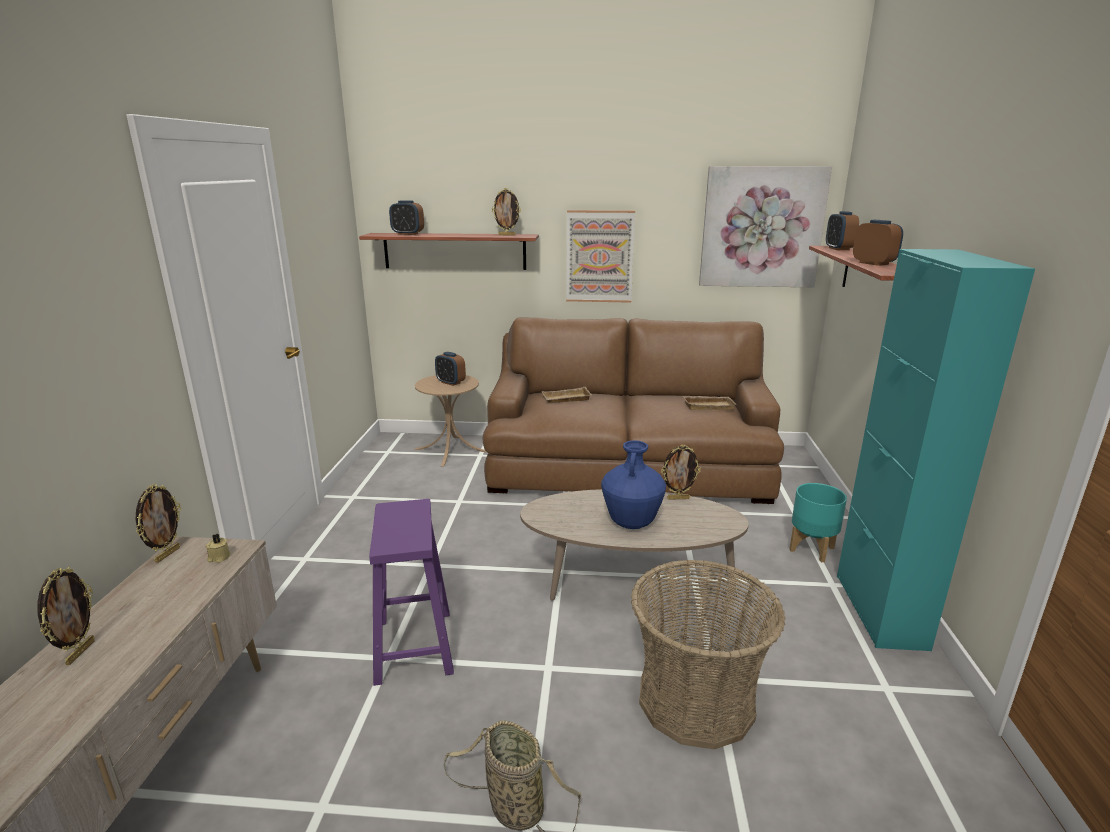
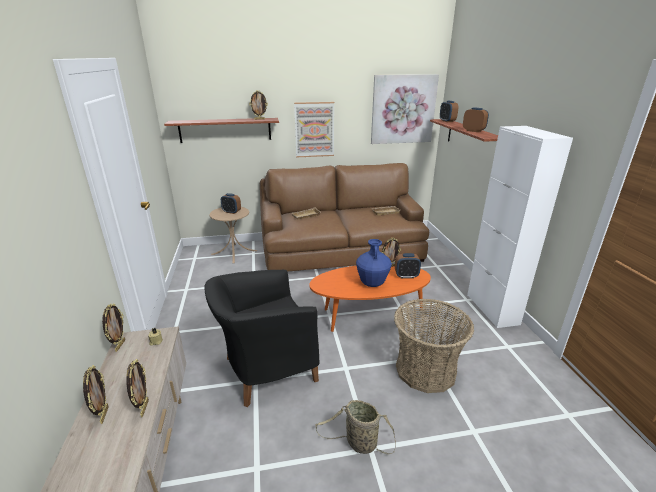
camera: 15 degrees left, 5 degrees up
(138, 654) = (144, 408): none -> picture frame
(408, 234) = (195, 121): alarm clock -> alarm clock (406, 276)
(413, 644) = (266, 370): purple stool -> black armchair
(629, 583) = (368, 315): beige coffee table -> orange coffee table
(812, 549) = (451, 283): turquoise planter -> none
(880, 610) = (492, 309): turquoise cabinet -> white cabinet

